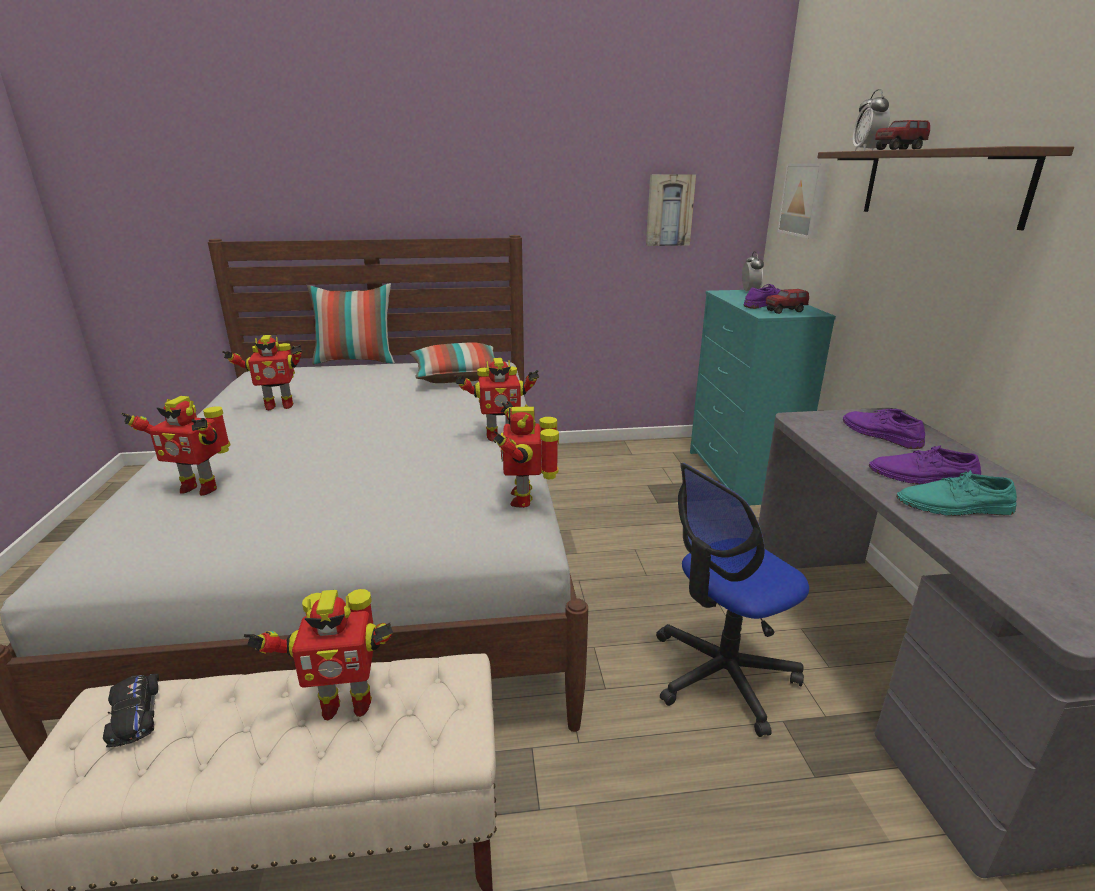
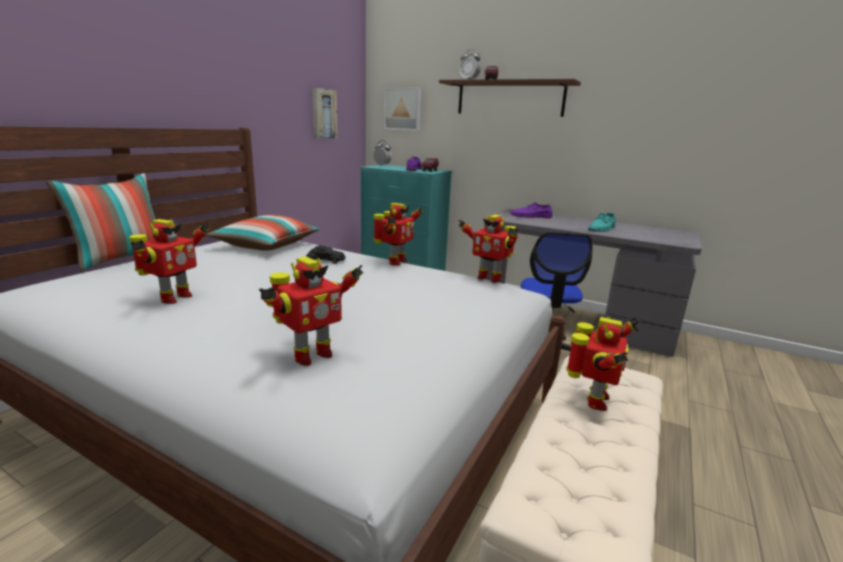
camera: 55 degrees left, 5 degrees down
(135, 715) = (556, 488): black toy car -> black toy car (325, 260)
(922, 478) = (575, 224): purple shoe -> none

